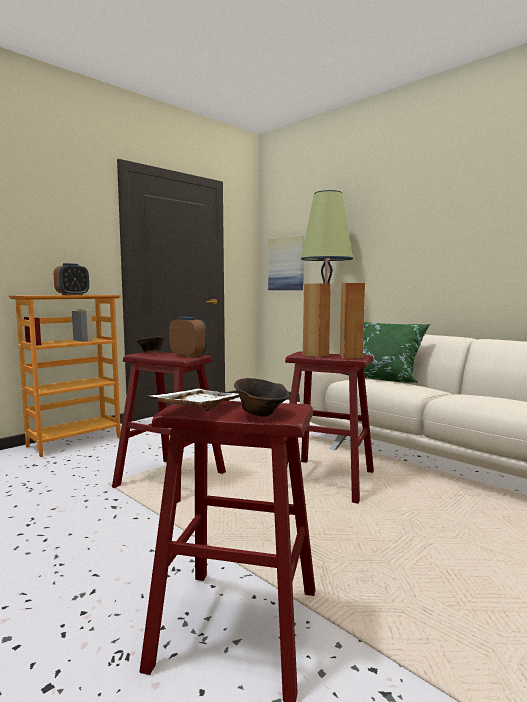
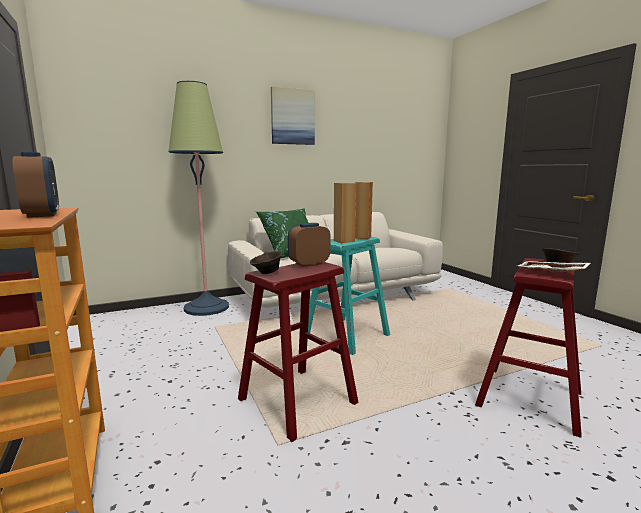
camera: 70 degrees left, 5 degrees up
(286, 264) = (105, 152): picture -> picture (292, 117)
(327, 480) = (346, 336): red stool -> turquoise stool

